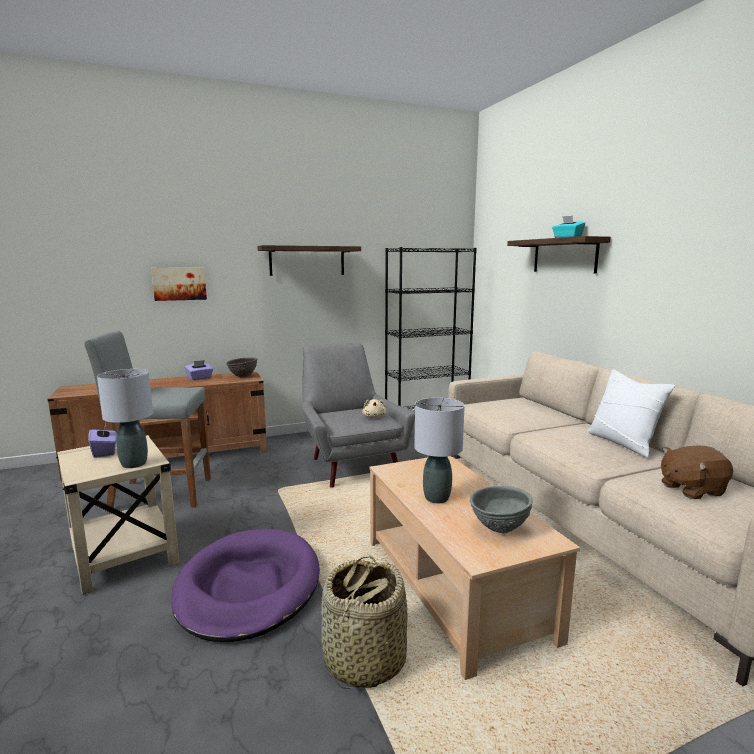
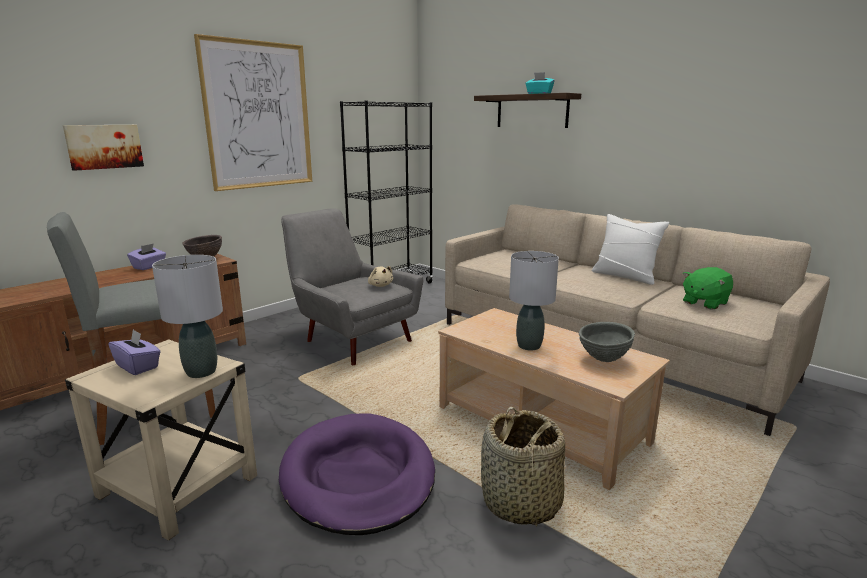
camera: 25 degrees left, 5 degrees up
(307, 261) = (258, 116): shelf -> picture
(691, 489) = (704, 303): brown plush toy -> green plush toy

